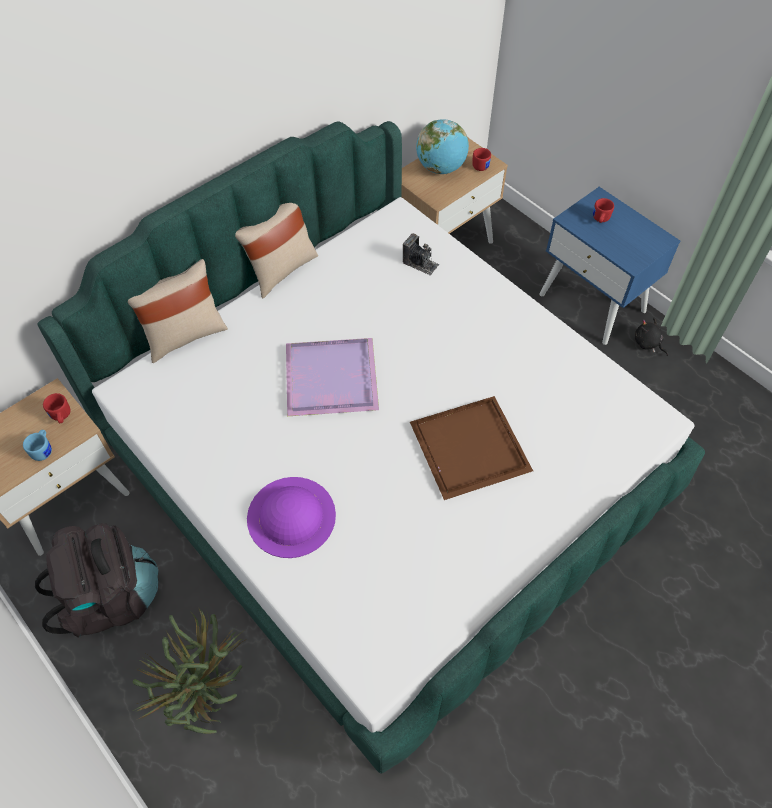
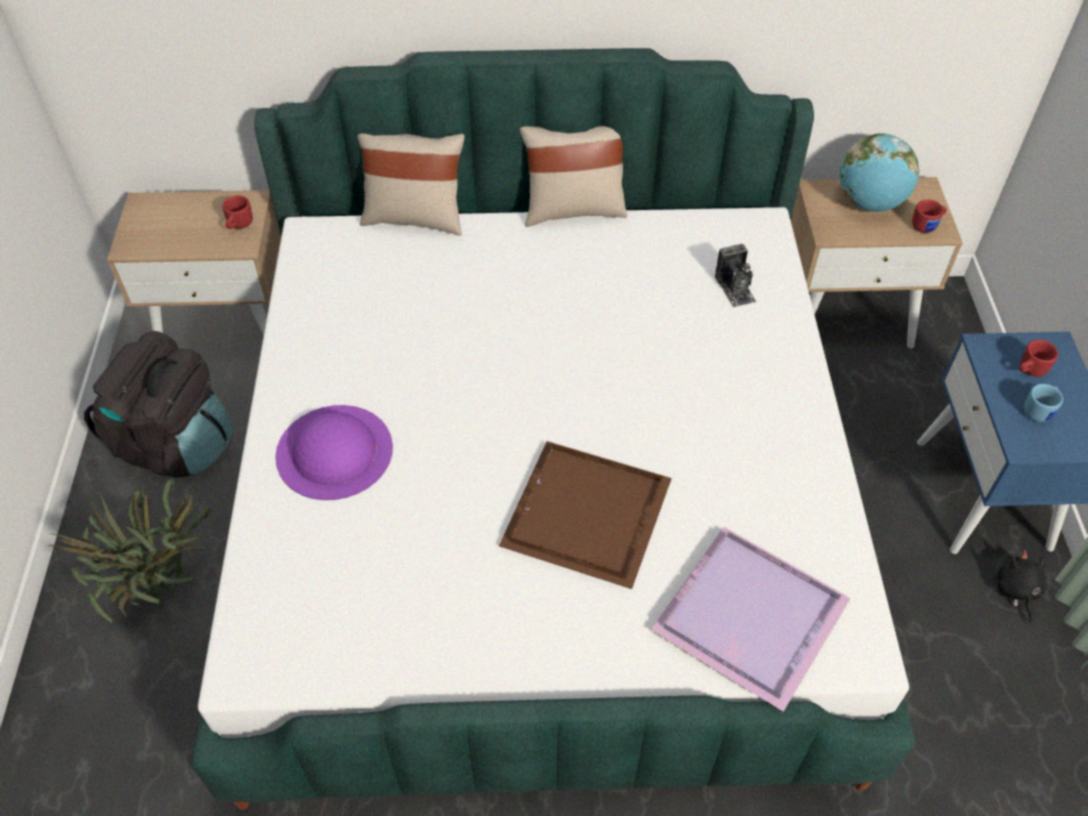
camera: 40 degrees right, 5 degrees down
(43, 449) = (195, 244): blue mug -> blue mug (1039, 410)
(329, 379) = (510, 346): purple tray -> purple tray (746, 617)

